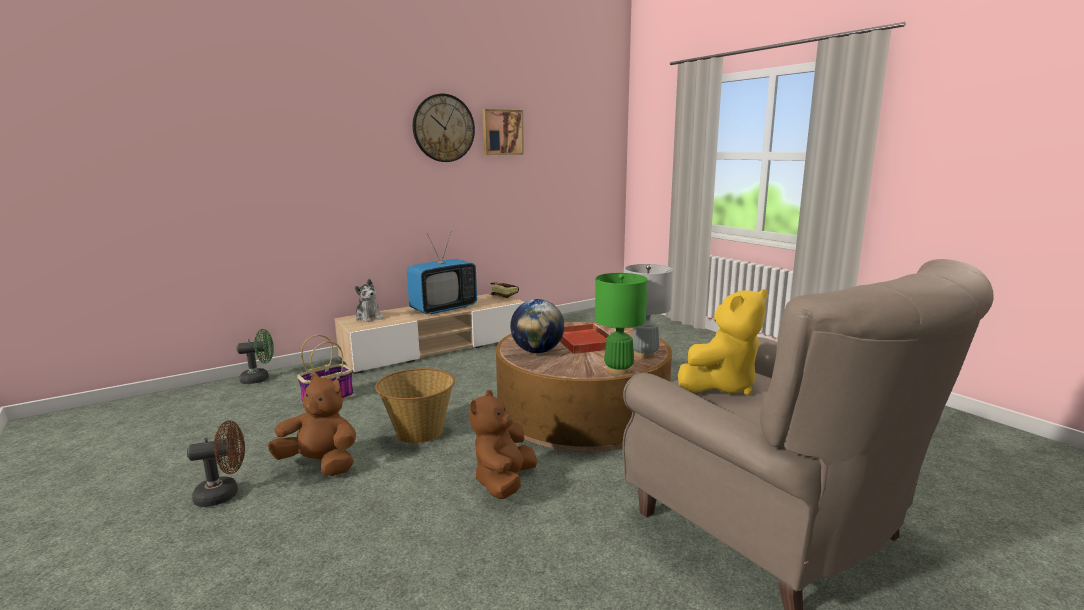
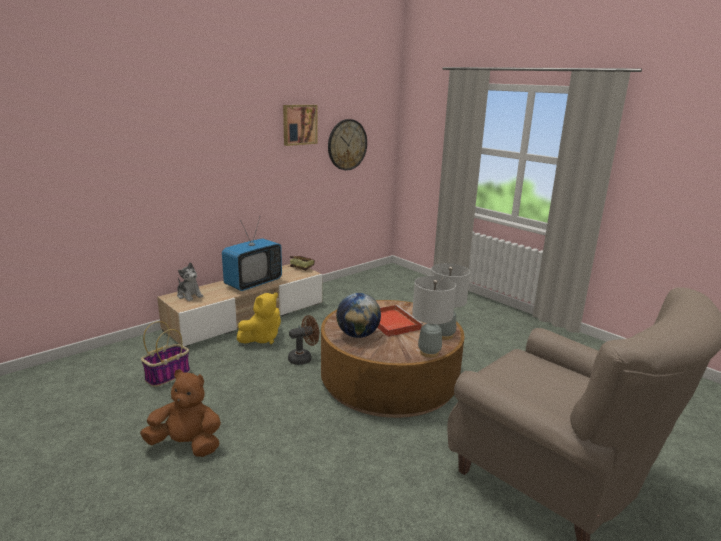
camera: 10 degrees left, 5 degrees up
(224, 494) = (111, 481): brown fan -> brown fan (303, 358)
(260, 379) = (95, 357): green fan -> none
(419, 432) = (261, 407): basket -> none
(443, 128) = (250, 123): wall clock -> wall clock (347, 144)
(504, 482) = (347, 451): brown plush toy -> none
(618, 370) = (429, 352): green table lamp -> grey table lamp
(721, 386) = (520, 374): yellow plush toy -> yellow plush toy (261, 338)

